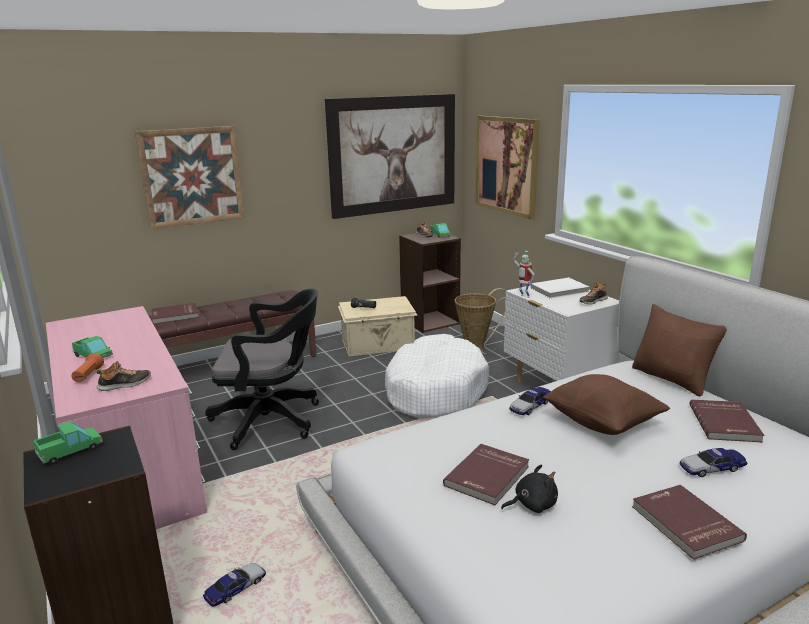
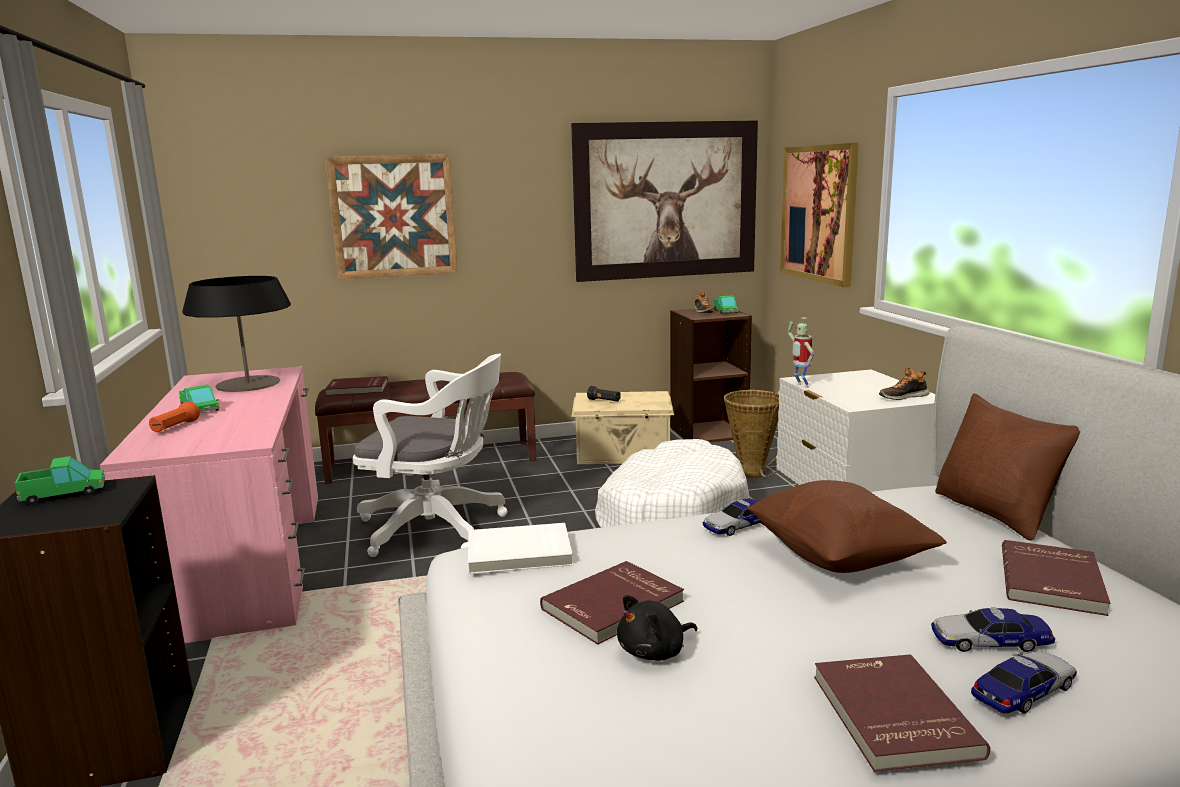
camera: 15 degrees right, 5 degrees down
(112, 327) = (248, 384): none -> table lamp
(125, 384) = (204, 439): shoe -> none
(236, 588) = (275, 722): toy car -> toy car (1023, 691)
(272, 420) = (439, 528): black office chair -> white office chair
(532, 505) = (655, 652): black plush toy -> black plush toy turned 150 degrees clockwise
(559, 290) = (861, 382): white book -> white book (519, 553)

